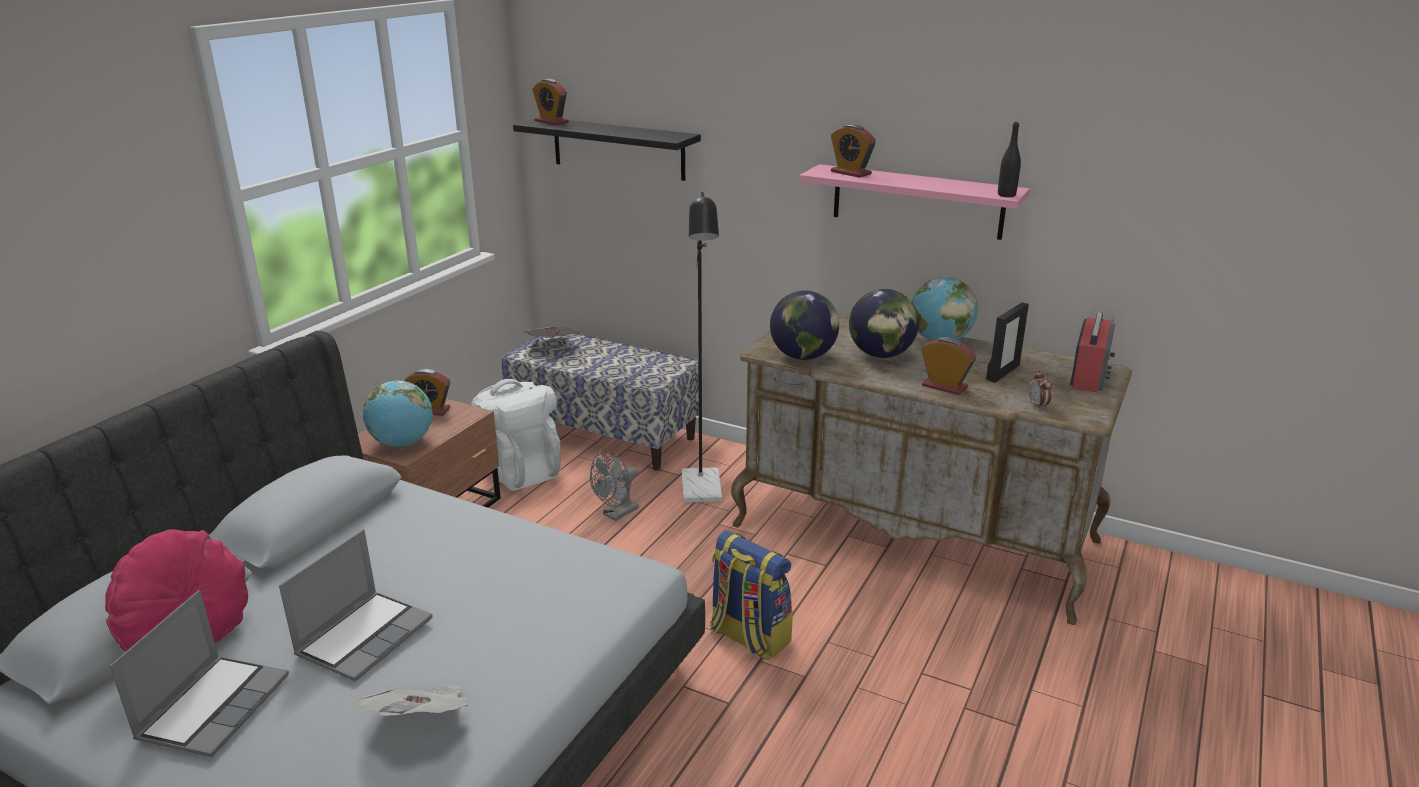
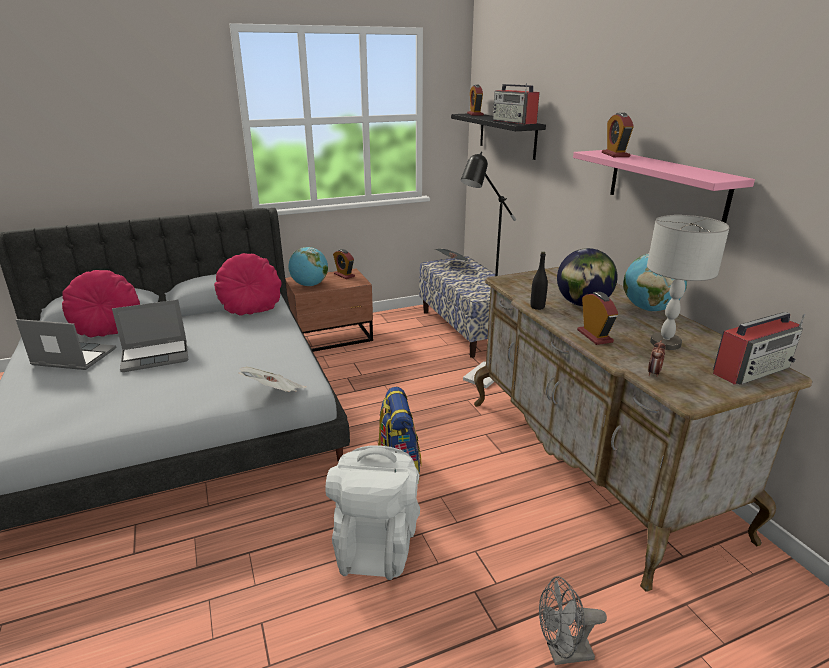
camera: 40 degrees right, 0 degrees up
(214, 706) = (73, 357): laptop -> laptop turned 135 degrees counterclockwise
(387, 513) = (252, 311): none -> pink pillow
(422, 721) = (112, 401): newspaper -> newspaper (275, 394)
(519, 470) = (400, 331): white backpack -> white backpack (376, 543)
(617, 514) = (418, 371): grey fan -> grey fan (563, 653)
(652, 134) = (514, 122): none -> radio
(803, 356) = (523, 289): globe -> none
(1003, 372) = (665, 343): picture frame -> grey table lamp
(1006, 195) = (714, 179): black bottle -> black bottle (537, 307)

